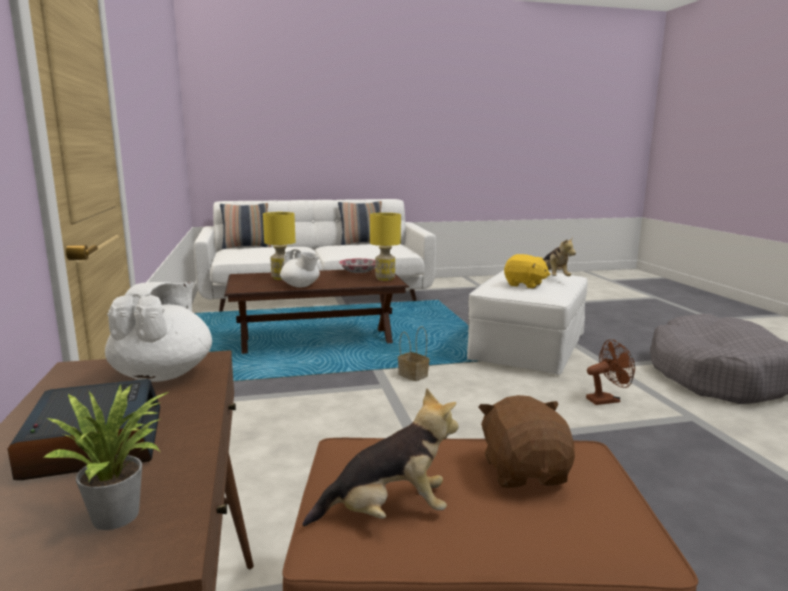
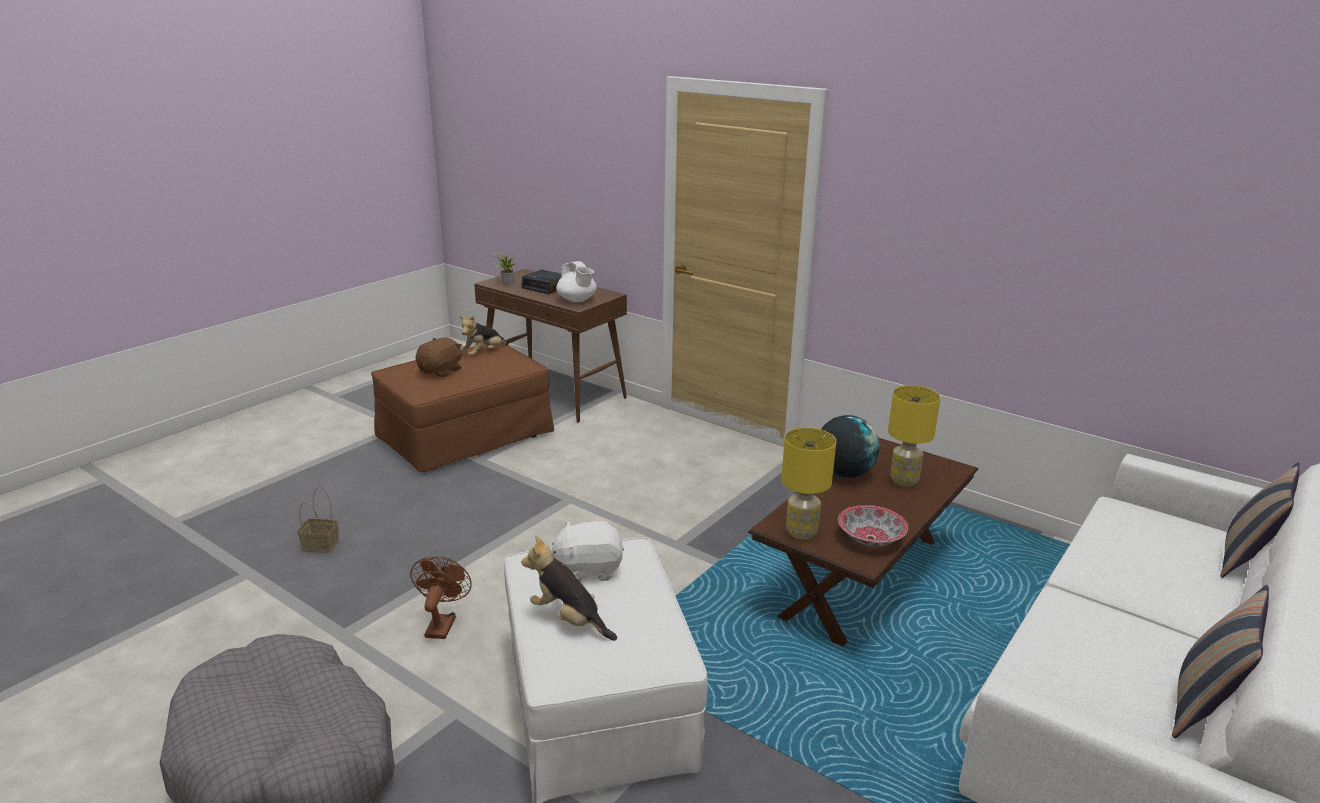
camera: 140 degrees right, 10 degrees up
(301, 286) = (844, 473): white teapot -> globe
(412, 375) = (674, 570): basket -> basket (322, 545)
(524, 285) = (588, 569): yellow plush toy -> white plush toy
(524, 471) = (441, 371): brown plush toy -> brown plush toy turned 105 degrees counterclockwise
(607, 400) = (442, 623): brown fan -> brown fan turned 150 degrees clockwise

